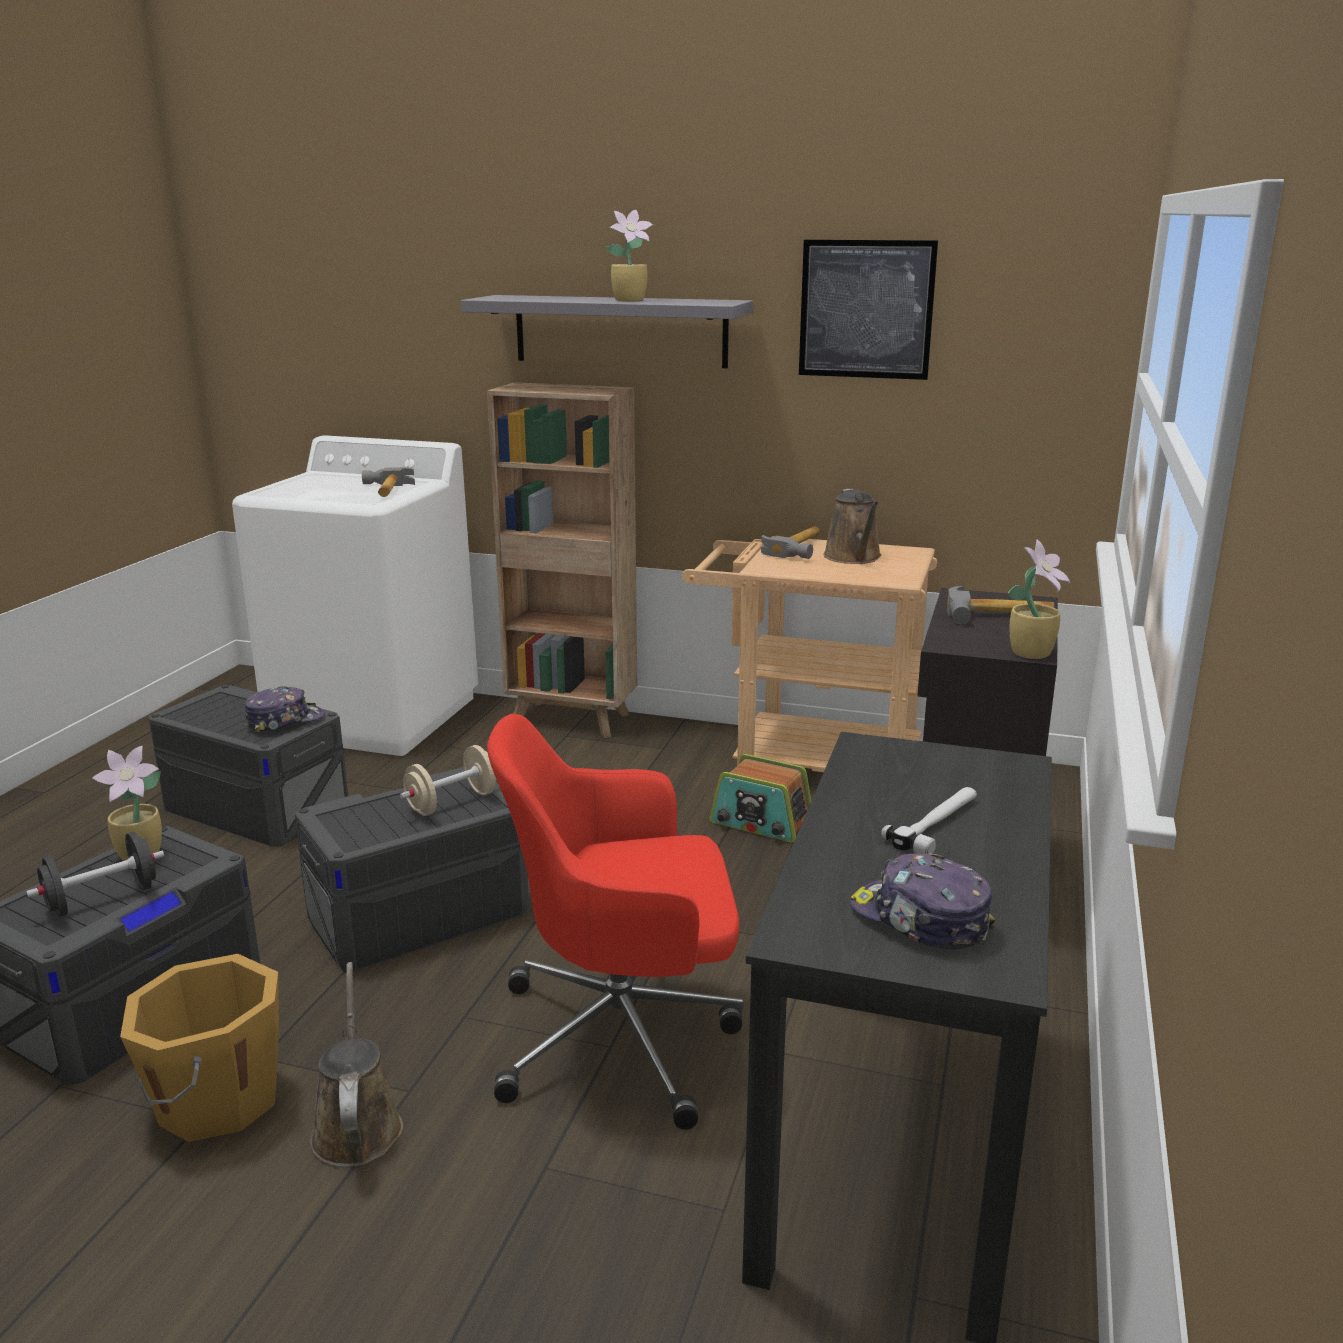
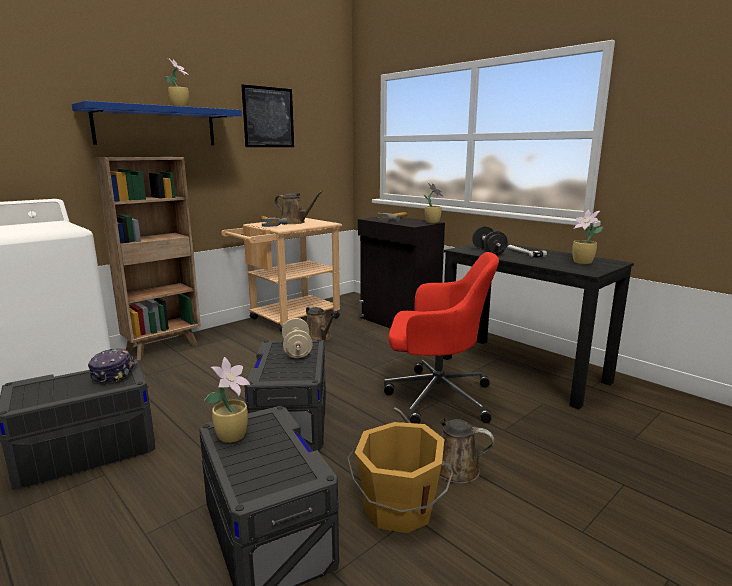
camera: 60 degrees left, 5 degrees down
(102, 899) = (278, 454): black dumbbell -> black dumbbell (488, 252)
(385, 491) = (55, 226): hammer -> none
(620, 331) = (156, 126): grey shelf -> blue shelf
(623, 1036) = (435, 396): red office chair -> red office chair turned 105 degrees counterclockwise
(761, 822) = (319, 338): radio -> brown watering can
(920, 919) = (583, 262): cap -> potted plant

